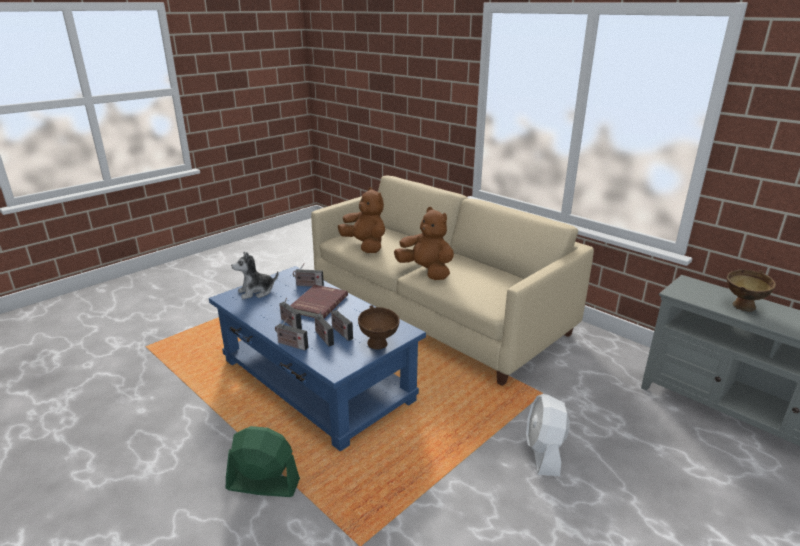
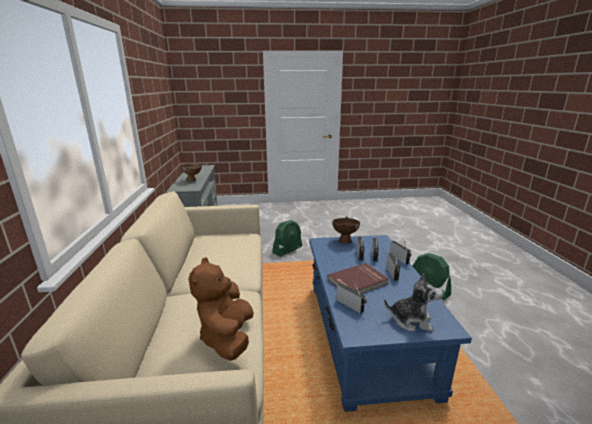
camera: 140 degrees left, 5 degrees down
(426, 271) = (236, 273): brown plush toy -> none
(543, 452) = (287, 249): white fan -> green fan

